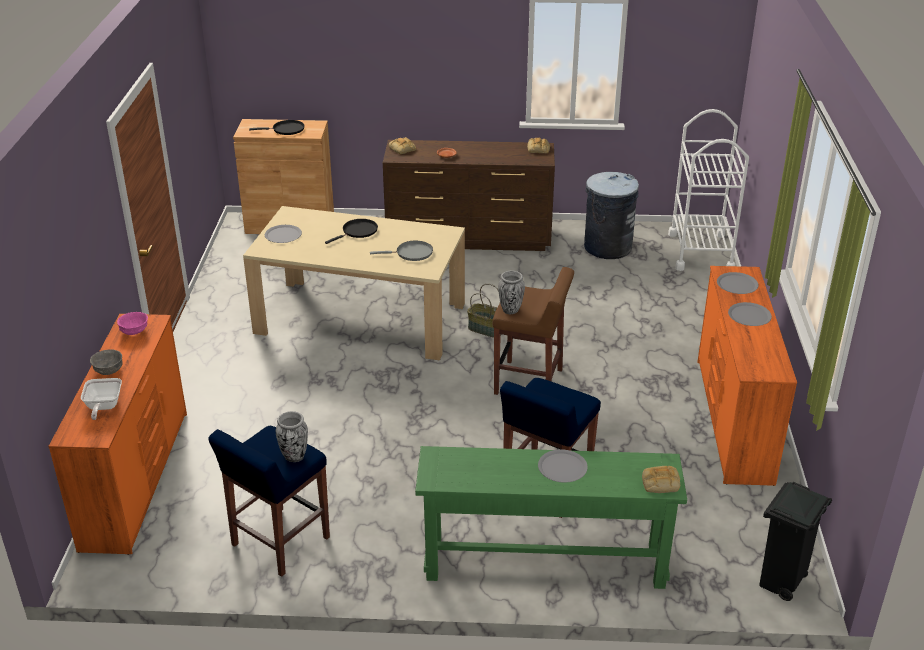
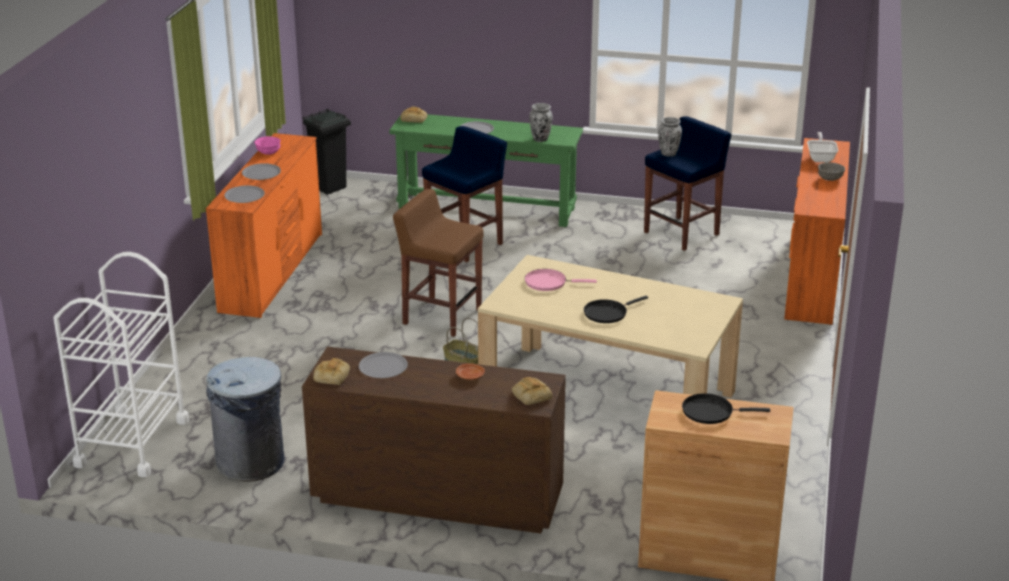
camera: 170 degrees left, 5 degrees down
(134, 331) = (822, 203): pink bowl -> pink bowl (268, 152)
(283, 235) = (699, 317): grey plate -> grey plate (383, 366)
(411, 253) = (548, 283): grey frying pan -> pink frying pan
(510, 310) = (463, 229): vase -> vase (540, 139)

